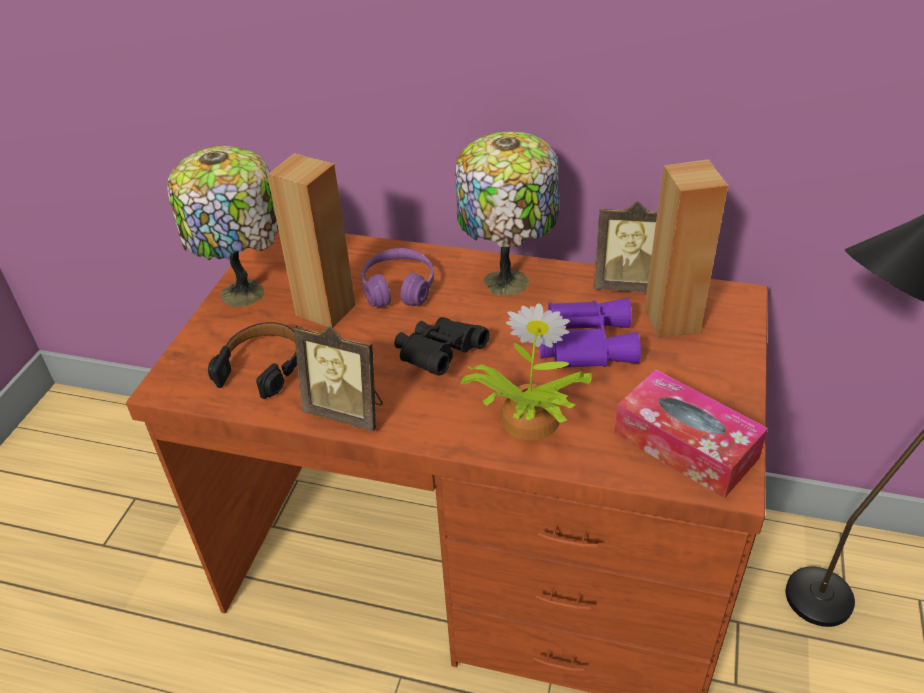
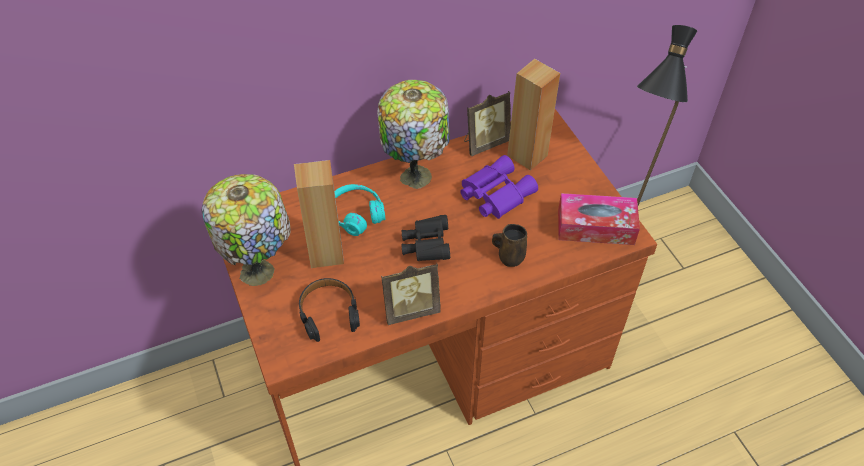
camera: 40 degrees left, 10 degrees up
(398, 289) = (356, 215): purple headphones -> turquoise headphones
(527, 419) = (509, 257): potted plant -> brown mug

